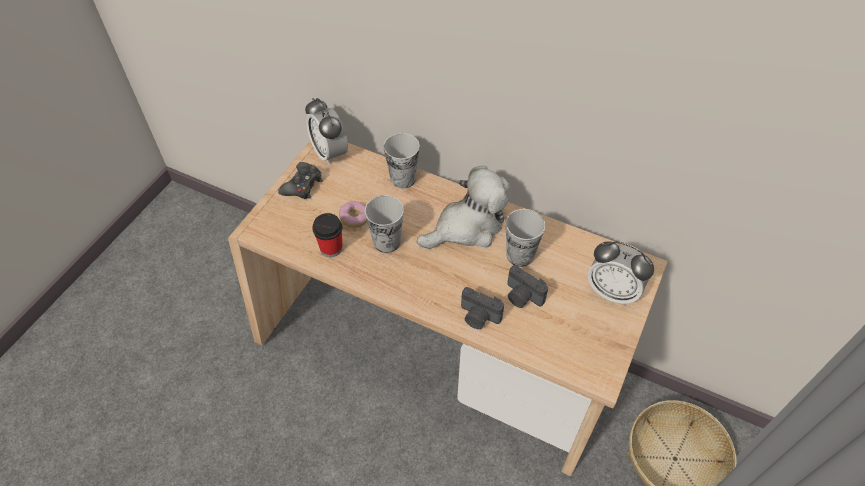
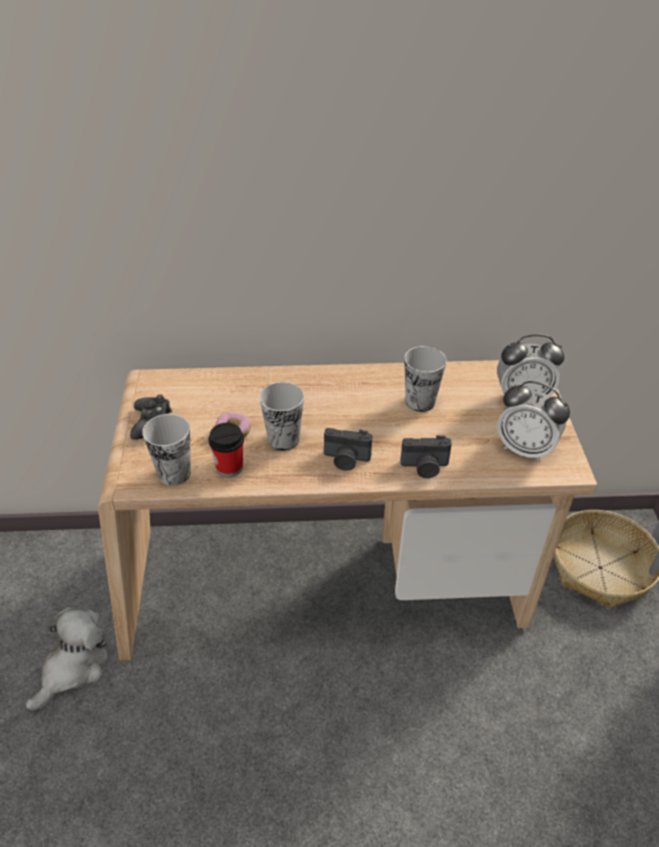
camera: 30 degrees left, 10 degrees down
(330, 153) = (160, 384): alarm clock -> alarm clock (525, 449)
(403, 179) = (256, 379): cup -> cup (174, 473)
(467, 227) = (352, 397): plush toy -> plush toy (74, 667)
(522, 297) = (449, 434): camera -> camera (346, 460)

